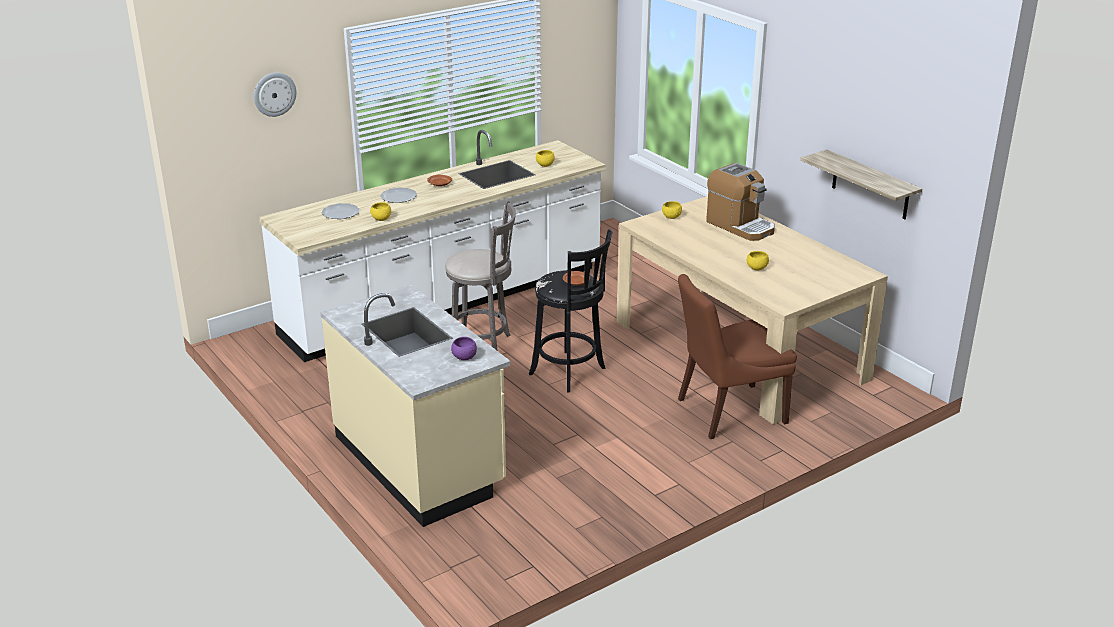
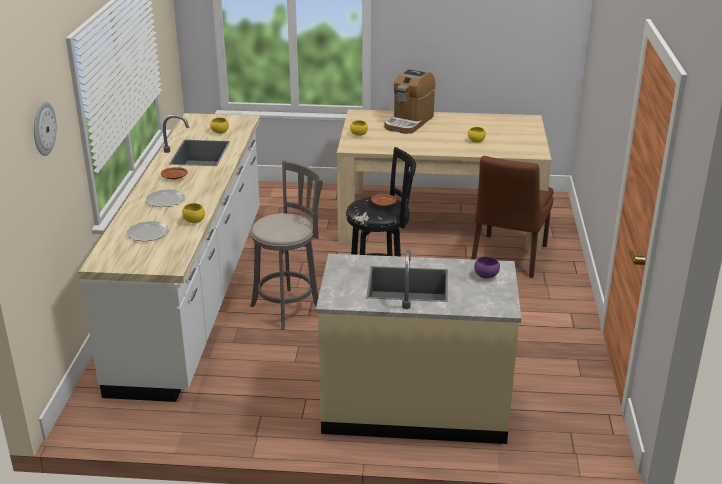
camera: 50 degrees left, 0 degrees up
(740, 226) = (409, 122): coffee machine -> coffee machine turned 120 degrees clockwise
(870, 185) = (499, 55): shelf -> none

